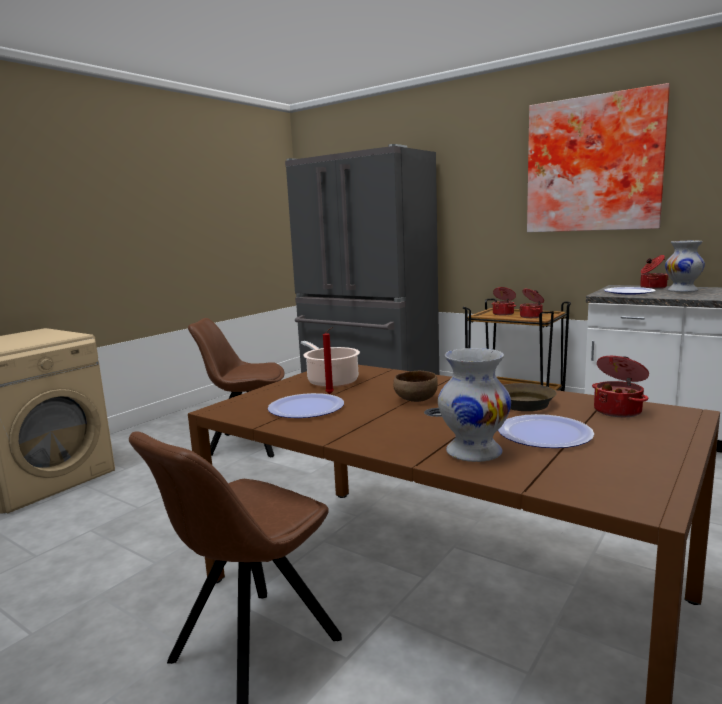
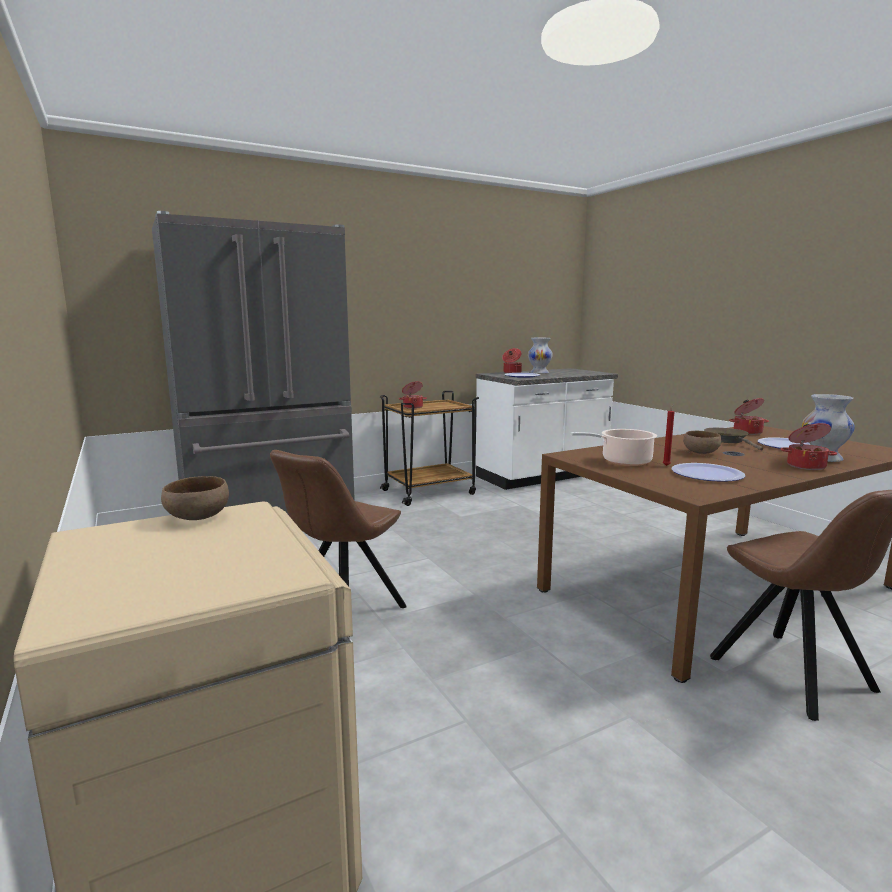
camera: 65 degrees left, 0 degrees up
(61, 333) = (197, 518): none -> brown bowl
(531, 316) = (441, 406): cooking pot -> cooking pot (806, 466)
(594, 164) = (458, 274): picture -> none

